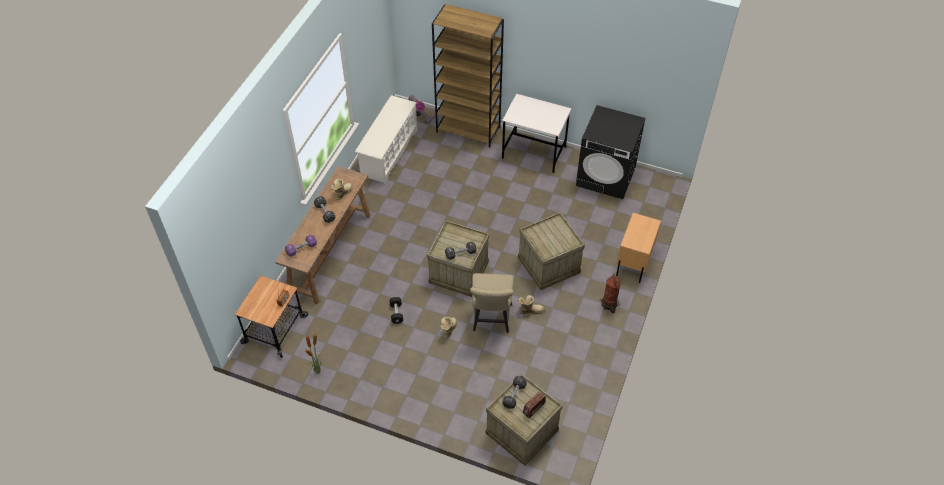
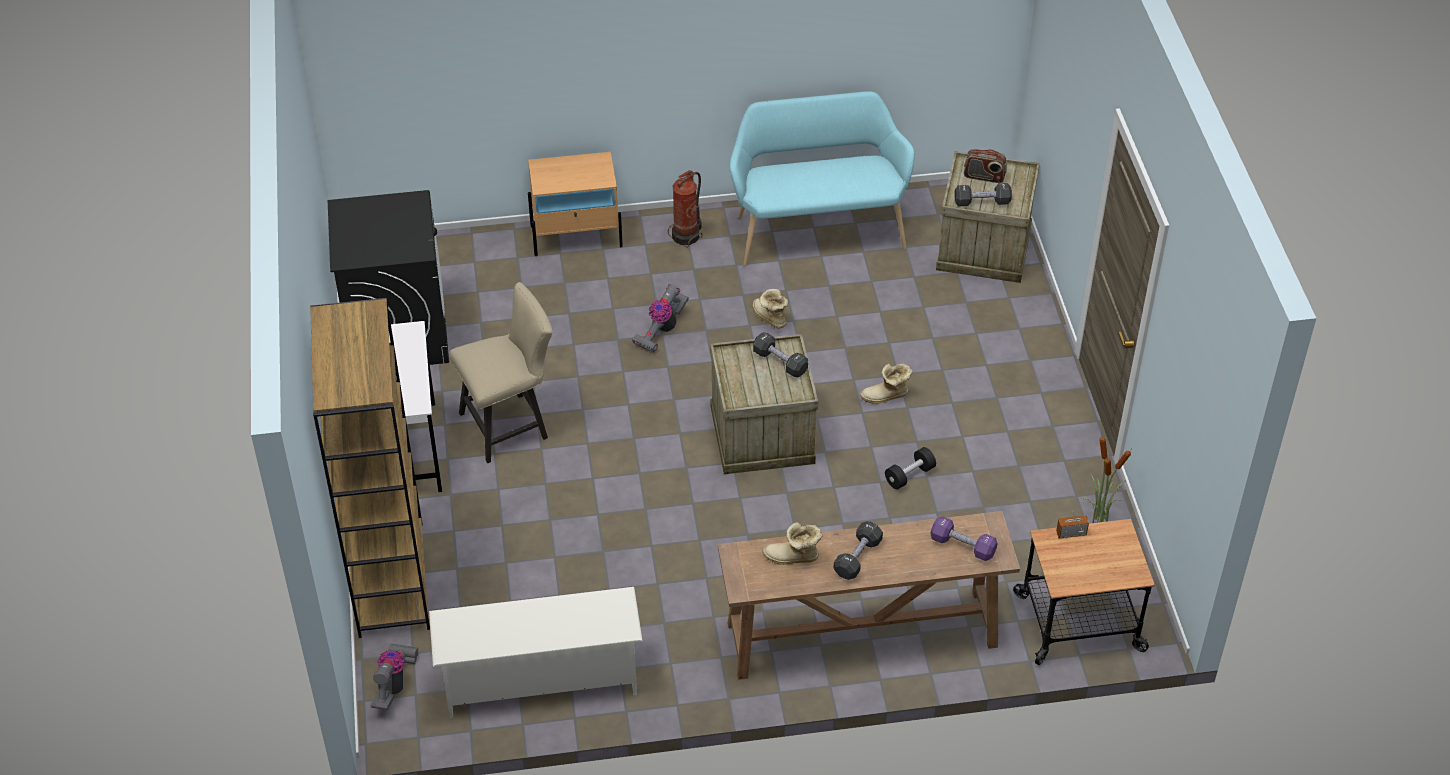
camera: 120 degrees left, 5 degrees down
(491, 320) = (825, 354): beige chair -> beige chair (510, 425)
(548, 265) = (661, 330): crate -> vacuum cleaner
(582, 362) = (817, 228): none -> turquoise bench

